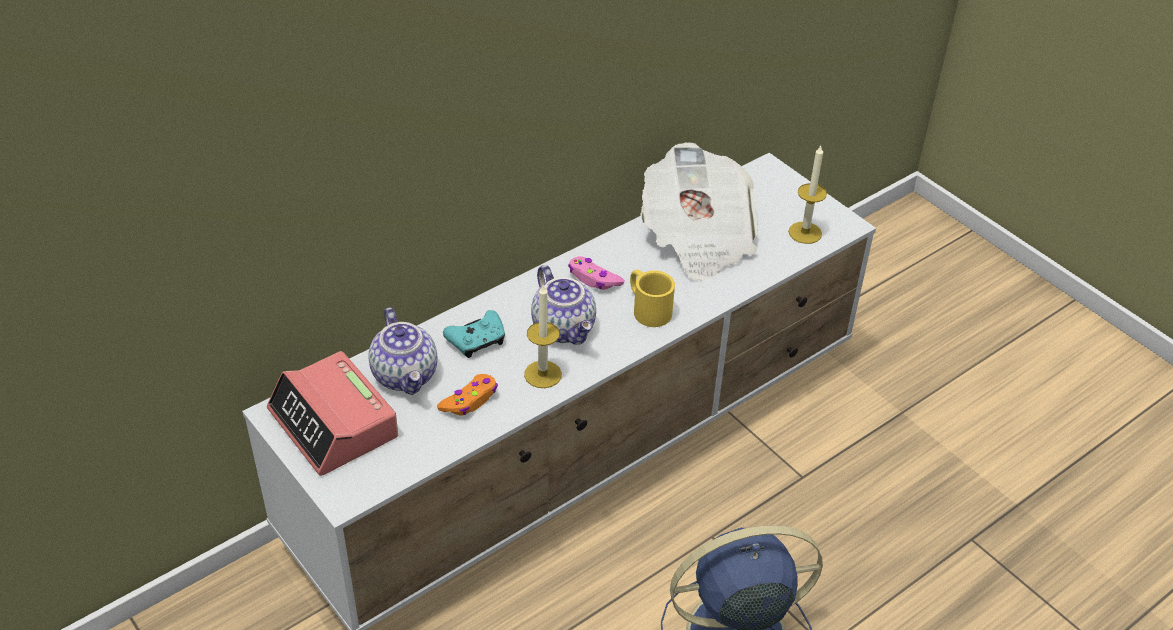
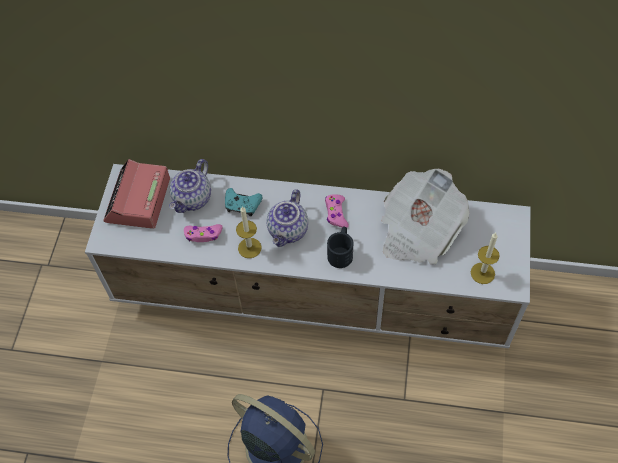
camera: 50 degrees right, 15 degrees up
(470, 400) = (203, 235): orange game controller -> pink game controller
(647, 308) = (341, 252): yellow mug -> black mug

